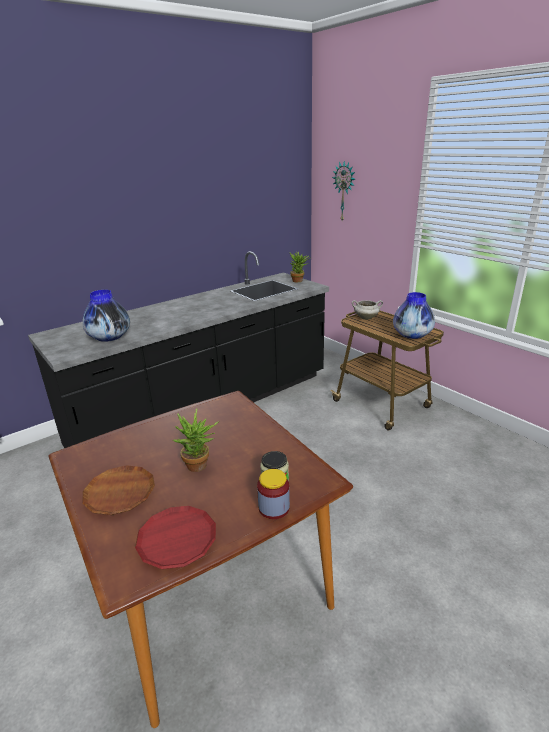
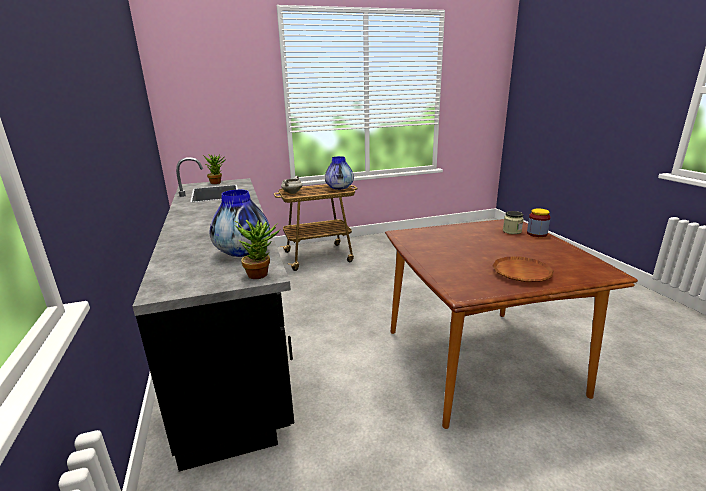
camera: 70 degrees left, 5 degrees down
(177, 540) = (570, 257): red plate -> none
(200, 467) = (491, 248): potted plant -> potted plant (261, 273)
(344, 191) = (201, 99): wall clock -> none

